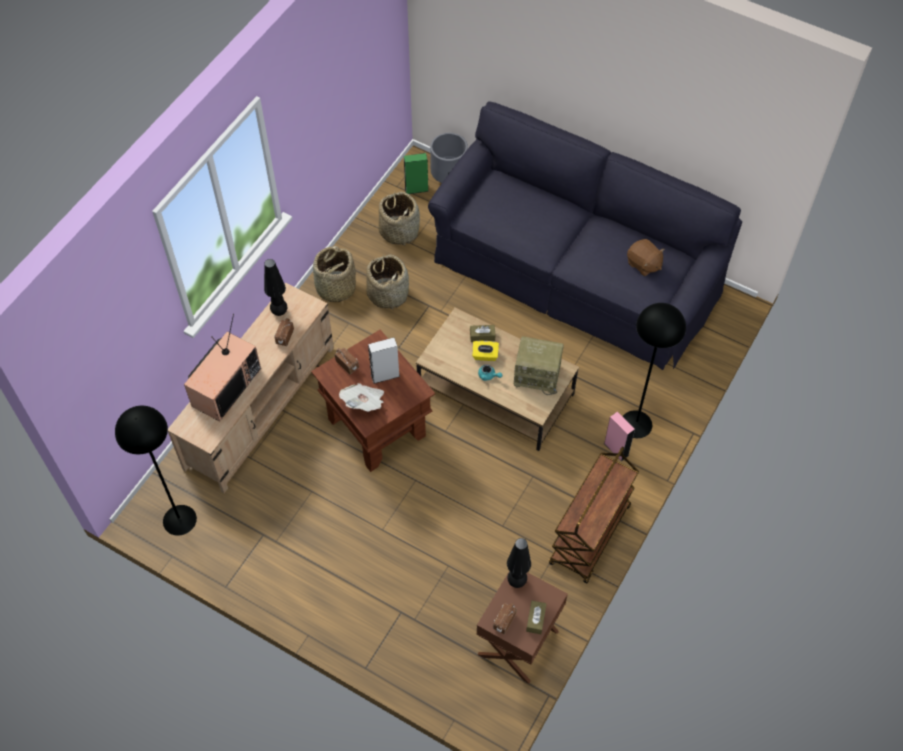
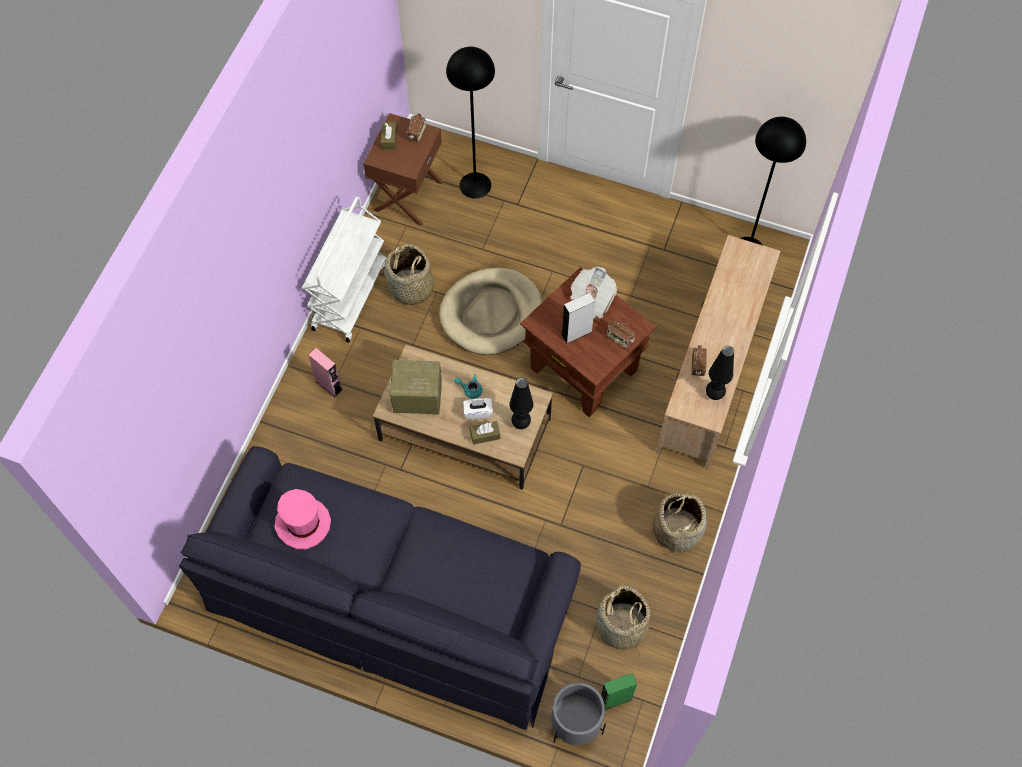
camera: 170 degrees right, 5 degrees up
(226, 386) = (740, 303): television -> none
(388, 294) = (612, 532): basket -> basket (411, 288)
(452, 494) = (491, 313): none -> beige dog bed
(485, 355) = (478, 412): yellow tissue box -> white tissue box
(517, 582) = (410, 165): black table lamp -> black table lamp (521, 423)
(590, 536) = (350, 295): brown cart -> white cart
(636, 423) = (308, 417): black floor lamp -> black floor lamp (475, 185)
(643, 264) = (303, 524): brown plush toy -> pink hat

